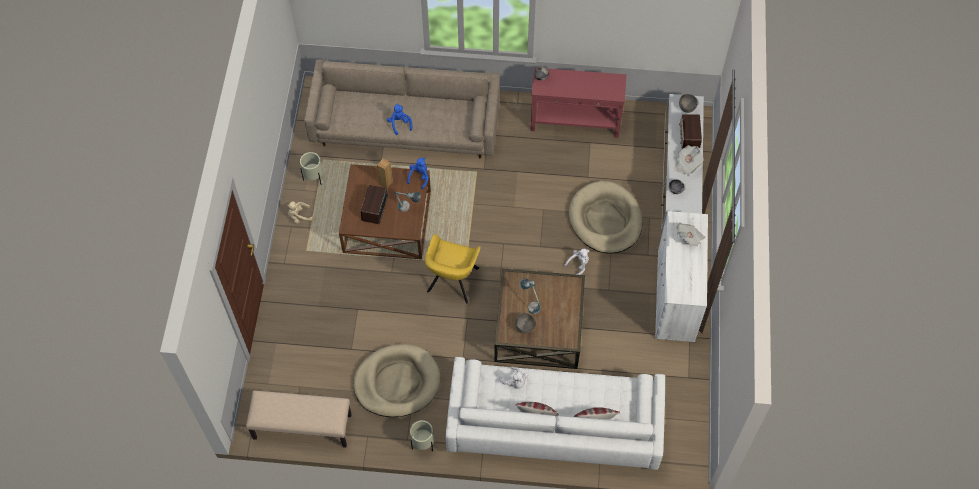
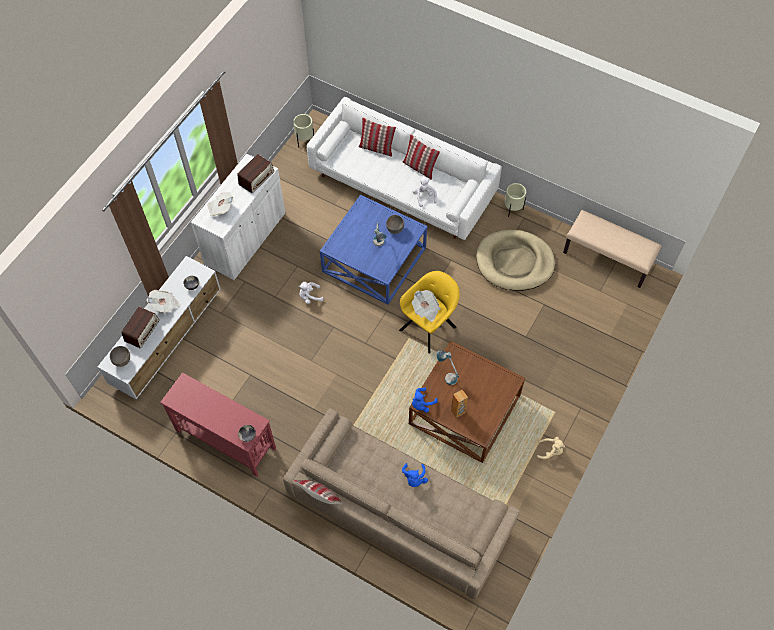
camera: 155 degrees left, 0 degrees up
(314, 178) = (521, 488): beige planter -> beige planter (305, 141)
(374, 208) = (480, 389): radio -> radio (256, 178)
(454, 255) = (426, 309): none -> newspaper
(463, 71) = (320, 497): none -> pillow
(538, 328) = (374, 259): brown coffee table -> blue coffee table
(605, 219) = (260, 327): beige dog bed -> none

